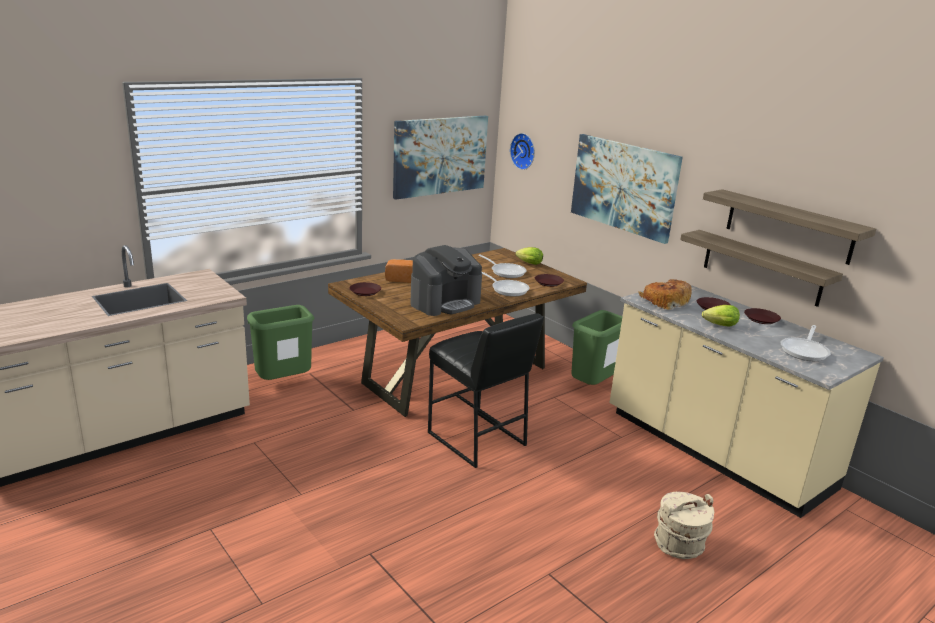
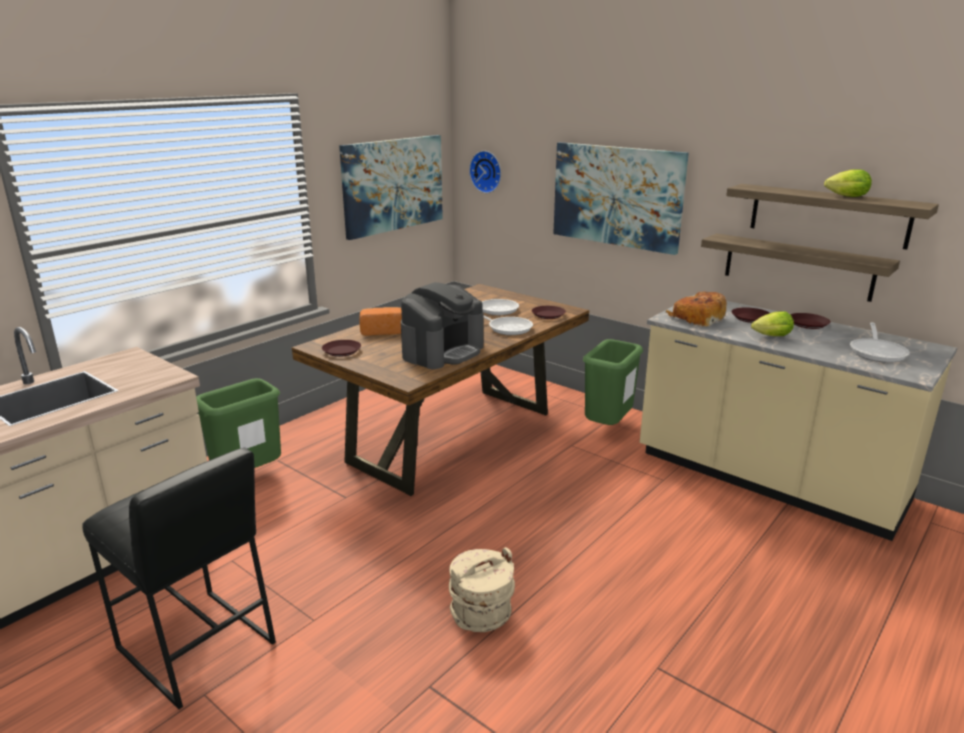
camera: 10 degrees left, 0 degrees up
(477, 439) = (506, 510): black stool -> black stool (197, 647)
(528, 263) = (514, 297): lettuce -> lettuce (844, 196)
(679, 545) = (785, 599): beige bucket -> beige bucket (481, 614)

